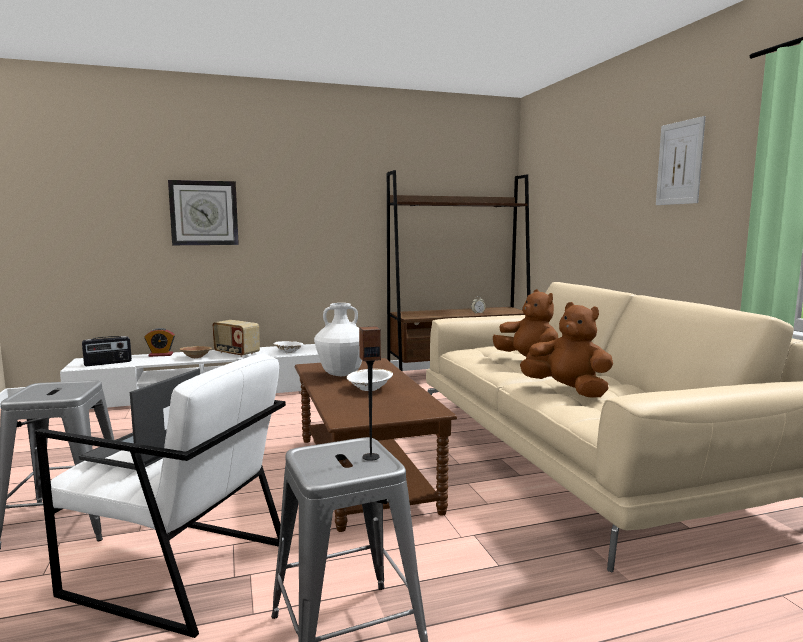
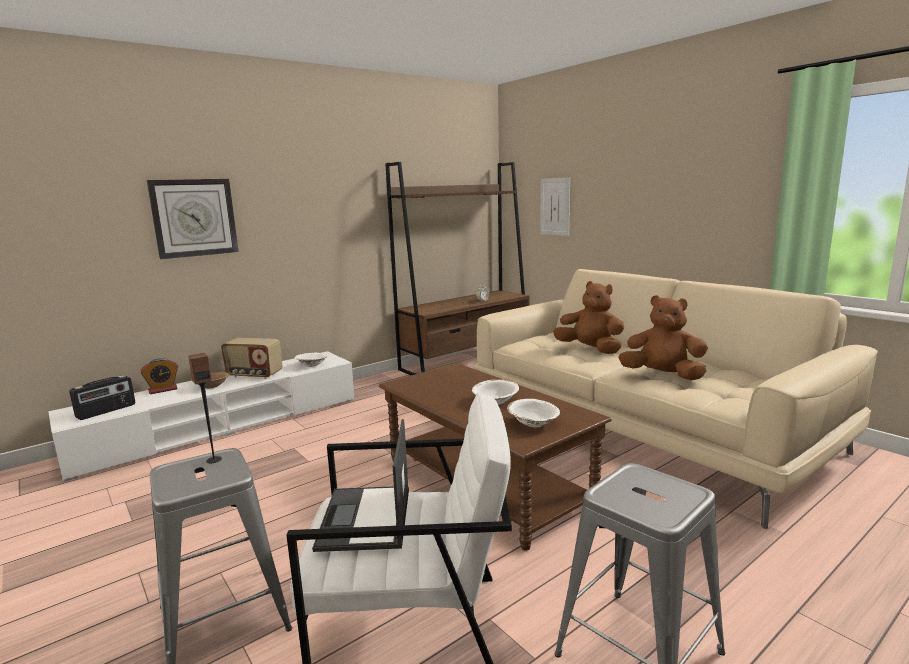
camera: 20 degrees left, 5 degrees up
(342, 374) = (445, 389): white vase -> none
(370, 457) = (667, 485): speaker -> speaker (214, 460)
(375, 408) = (533, 423): none -> white bowl
(679, 163) = (695, 159): picture -> picture (555, 207)

